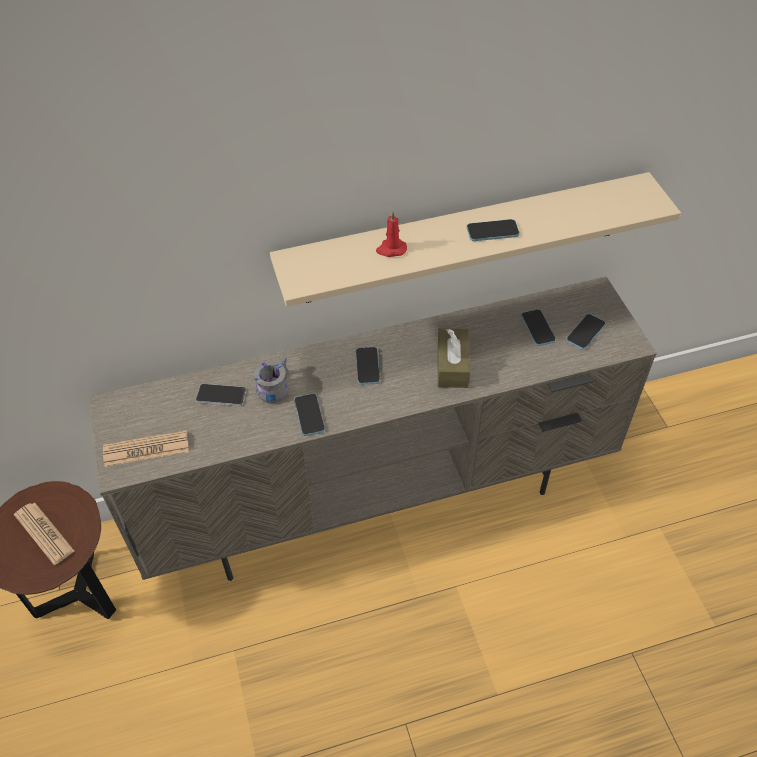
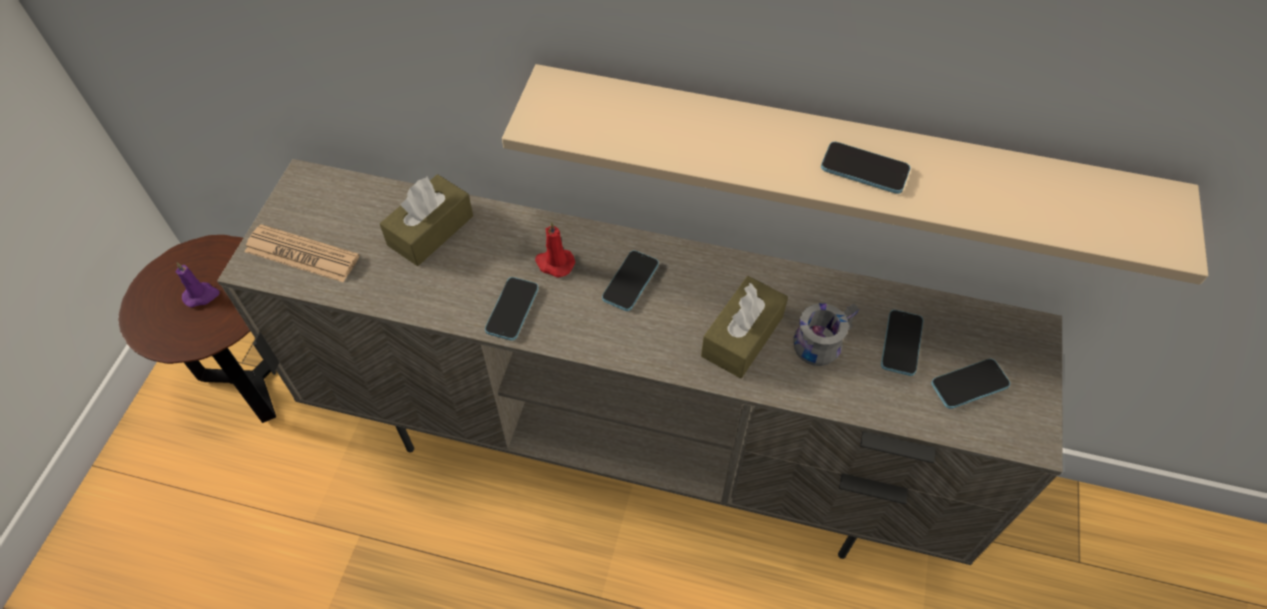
camera: 30 degrees right, 5 degrees up
(44, 533) = (201, 295): newspaper -> purple candle
(221, 395) = (430, 230): phone -> brown tissue box
(273, 387) = (497, 250): grey mug -> grey mug (820, 340)
(391, 249) = (696, 131): red candle -> red candle (554, 263)

